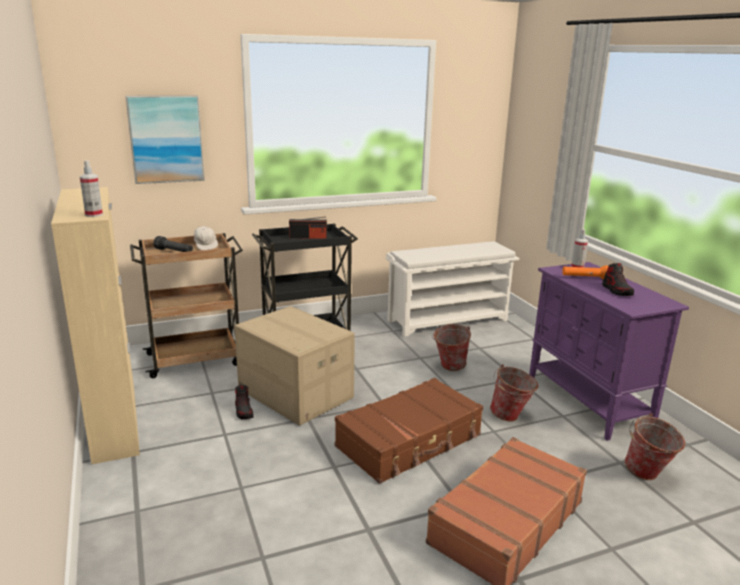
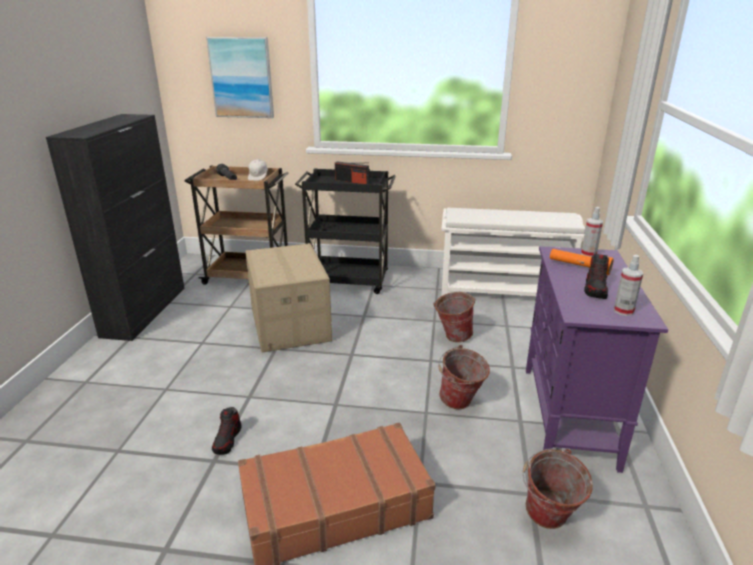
camera: 30 degrees right, 5 degrees up
(94, 215) = (86, 133): spray bottle -> spray bottle (623, 311)
(115, 421) = (145, 311): beige cabinet -> black cabinet
(244, 411) = (236, 328): shoe -> shoe (227, 440)
(410, 441) = (335, 396): brown suitcase -> none

